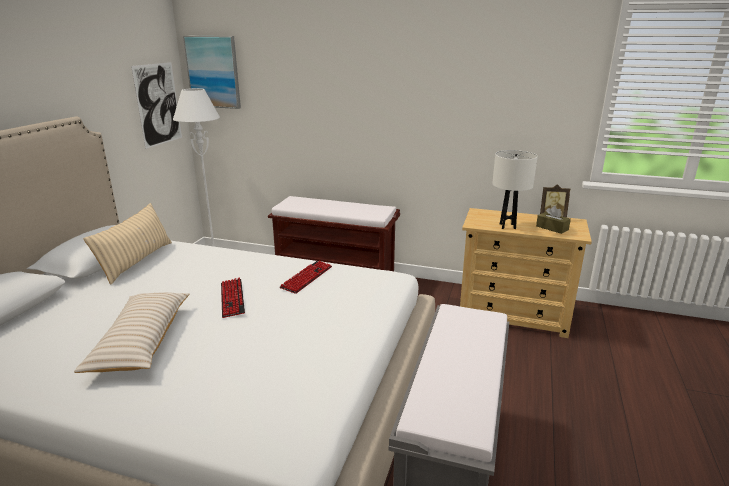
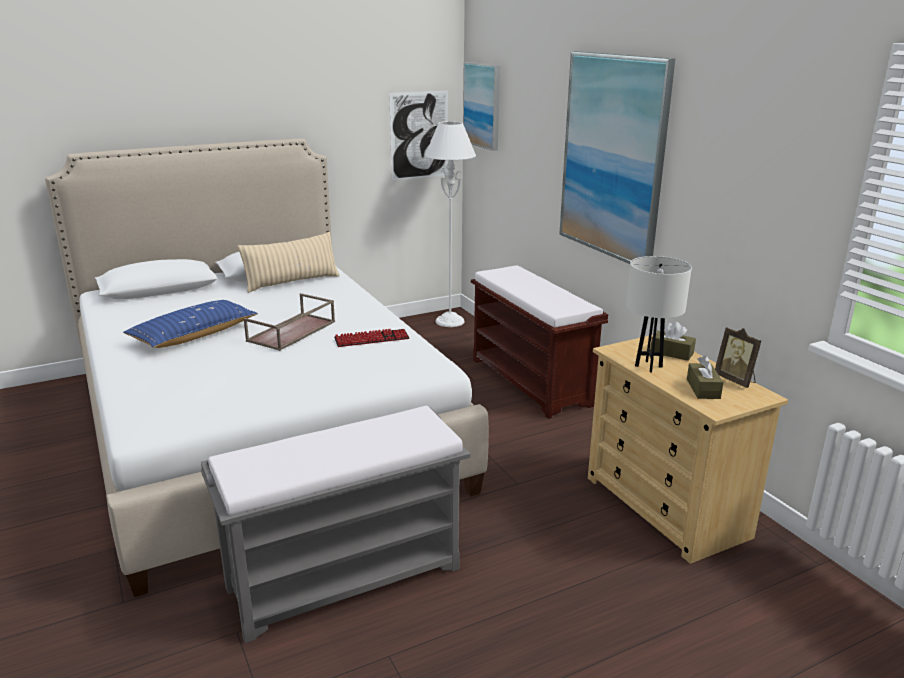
camera: 45 degrees right, 0 degrees up
(141, 341) = (194, 335): beige pillow -> blue pillow
(232, 298) = (292, 332): keyboard -> brown tray
(386, 95) = (613, 157): none -> picture
(499, 215) = (671, 353): none -> brown tissue box

